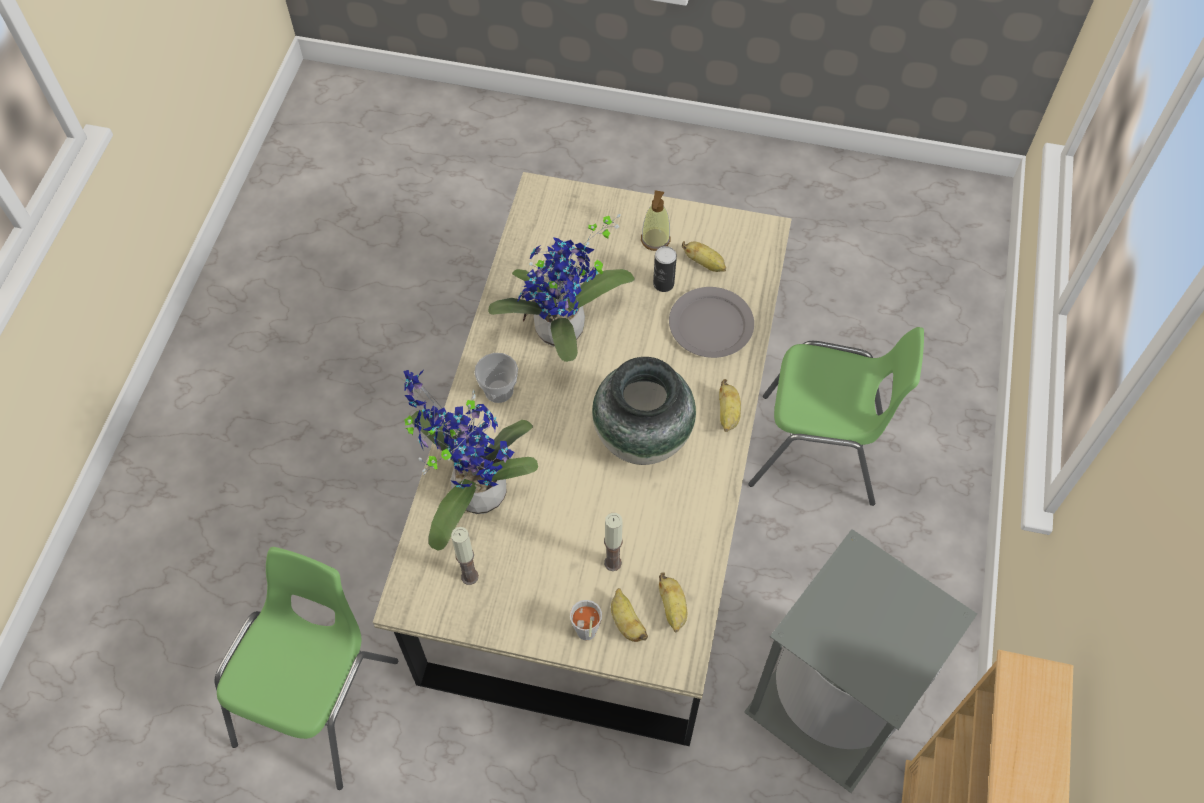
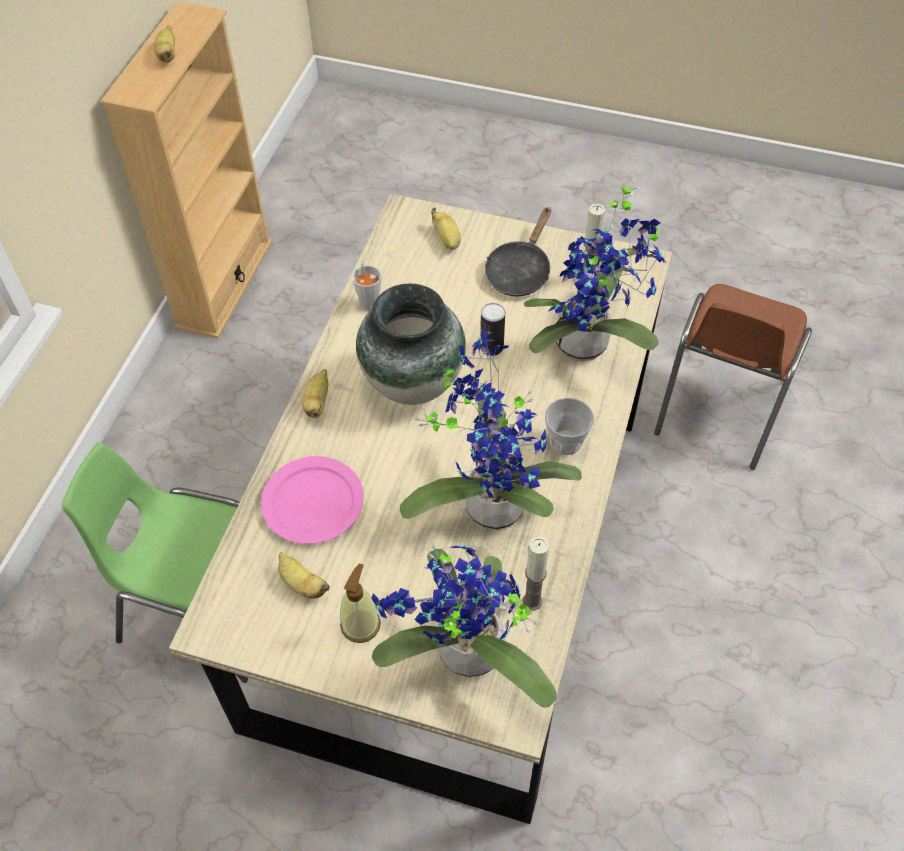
camera: 175 degrees left, 5 degrees down
(320, 701) = (720, 407): green chair -> brown chair
(543, 582) = (520, 271): none -> black frying pan
(577, 224) = (464, 657): none -> potted plant
(586, 635) = (483, 233): grey cup -> grey cup (370, 300)
(612, 563) = (455, 281): candle -> candle (532, 601)
(663, 283) = (360, 559): can -> can (492, 347)
(672, 608) = (405, 247): banana -> banana (168, 55)
(711, 324) = (312, 503): grey plate -> pink plate
(832, 706) = (266, 378): grey trash can -> none

